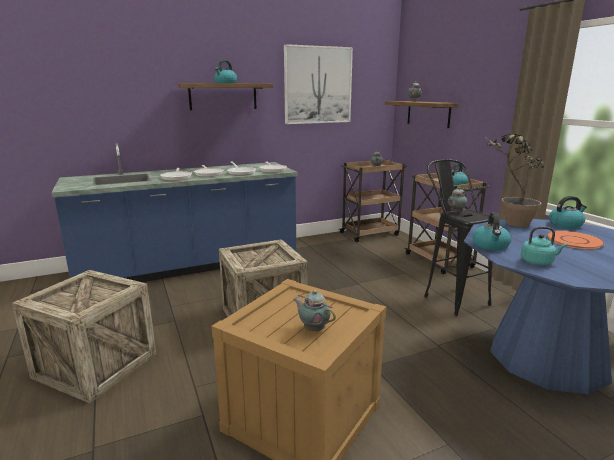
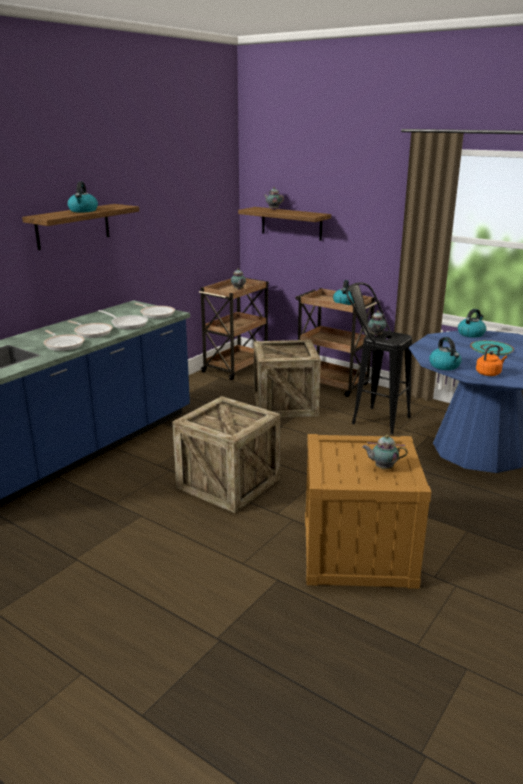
camera: 30 degrees left, 5 degrees up
(96, 365) = (117, 582): crate -> crate (285, 404)
(318, 85) = (168, 198): picture -> none
(509, 224) = (434, 341): potted plant -> none
(538, 262) = (489, 373): turquoise kettle -> orange kettle
(574, 241) = (491, 349): orange plate -> turquoise plate

